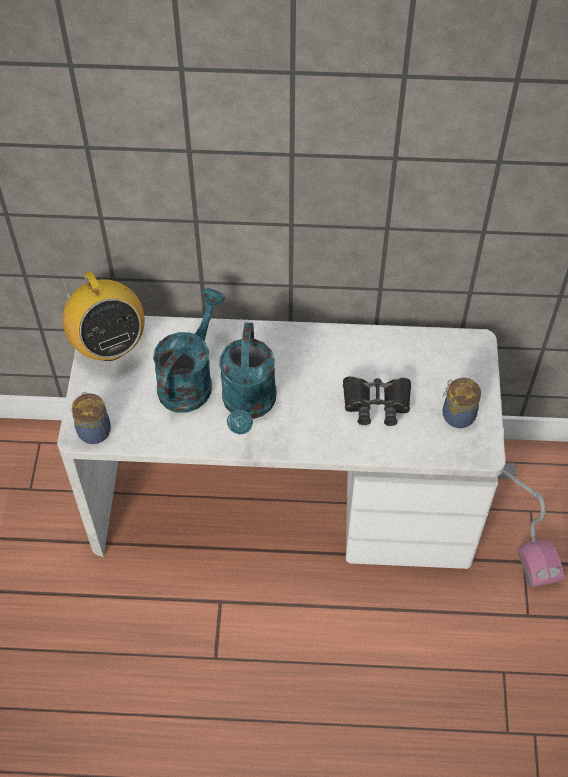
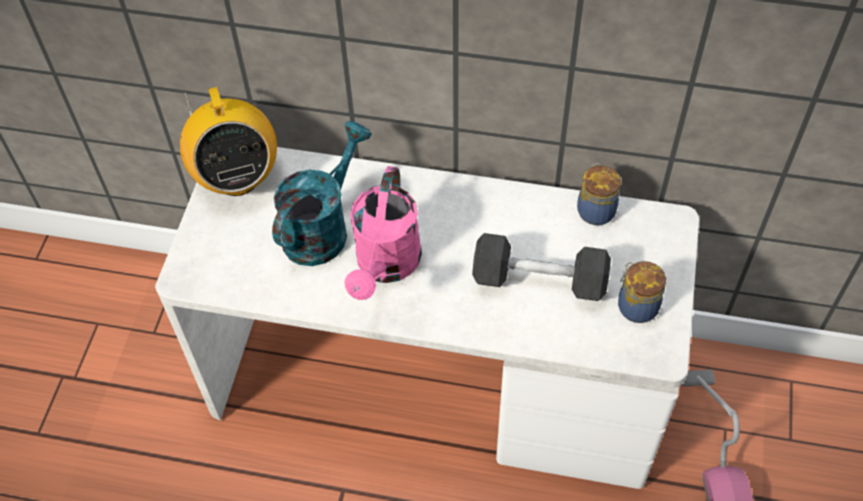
camera: 10 degrees right, 0 degrees up
(94, 430) = (200, 274): jar -> jar (595, 210)
(248, 405) = (385, 266): turquoise watering can -> pink watering can
(376, 403) = (539, 280): black binoculars -> grey dumbbell

